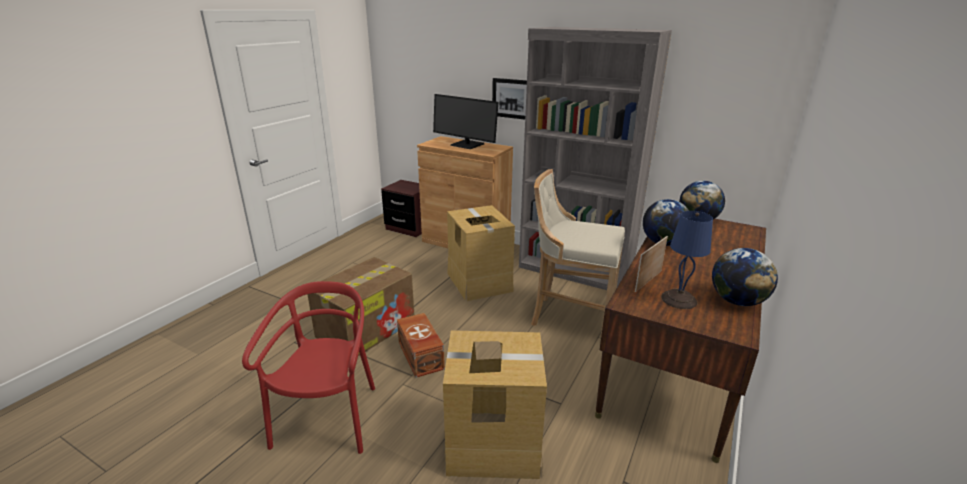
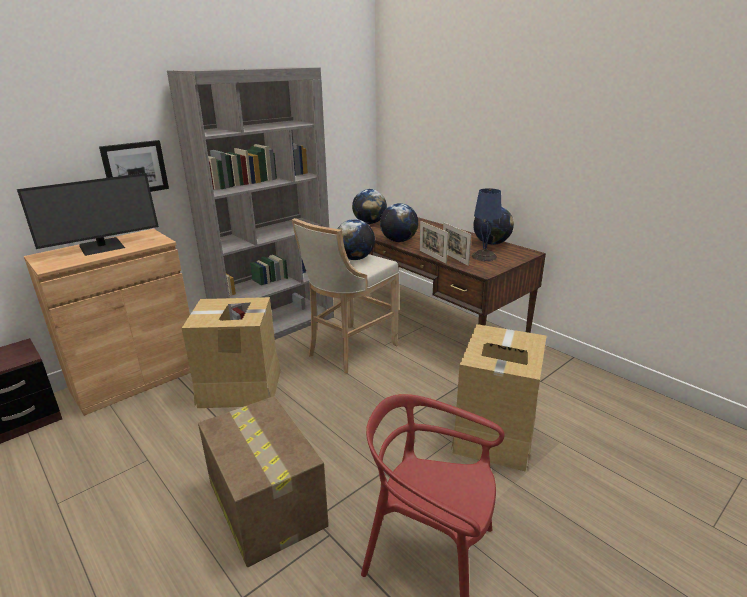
camera: 70 degrees left, 0 degrees up
(420, 356) = (353, 460): brown storage box -> none
(599, 234) = (355, 258): none -> globe
(638, 267) = (432, 256): none -> picture frame

